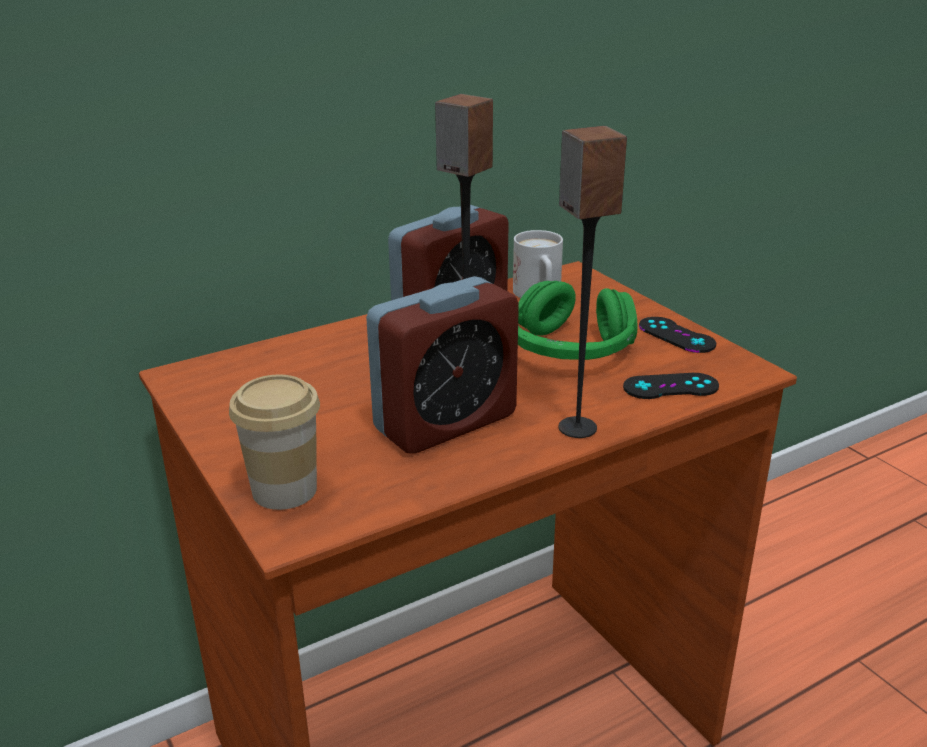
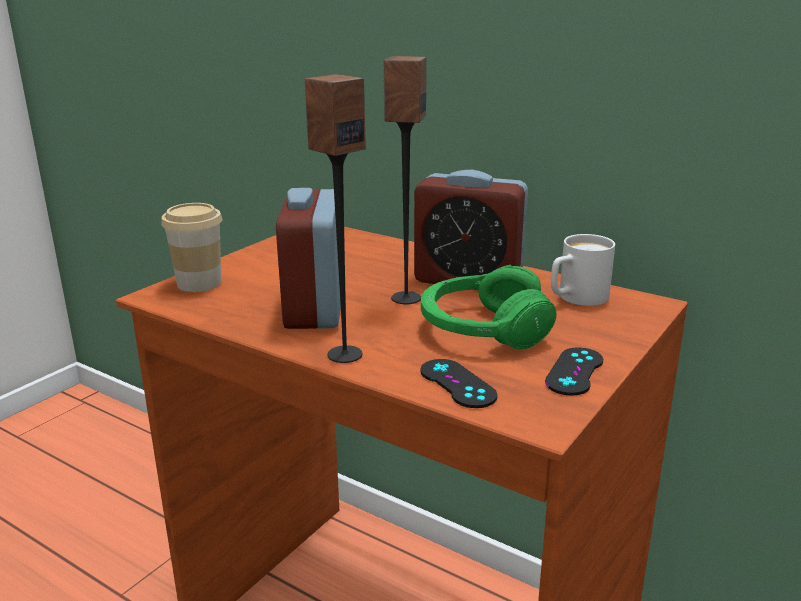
camera: 65 degrees right, 5 degrees down
(445, 422) = (315, 308): alarm clock -> alarm clock turned 60 degrees clockwise

